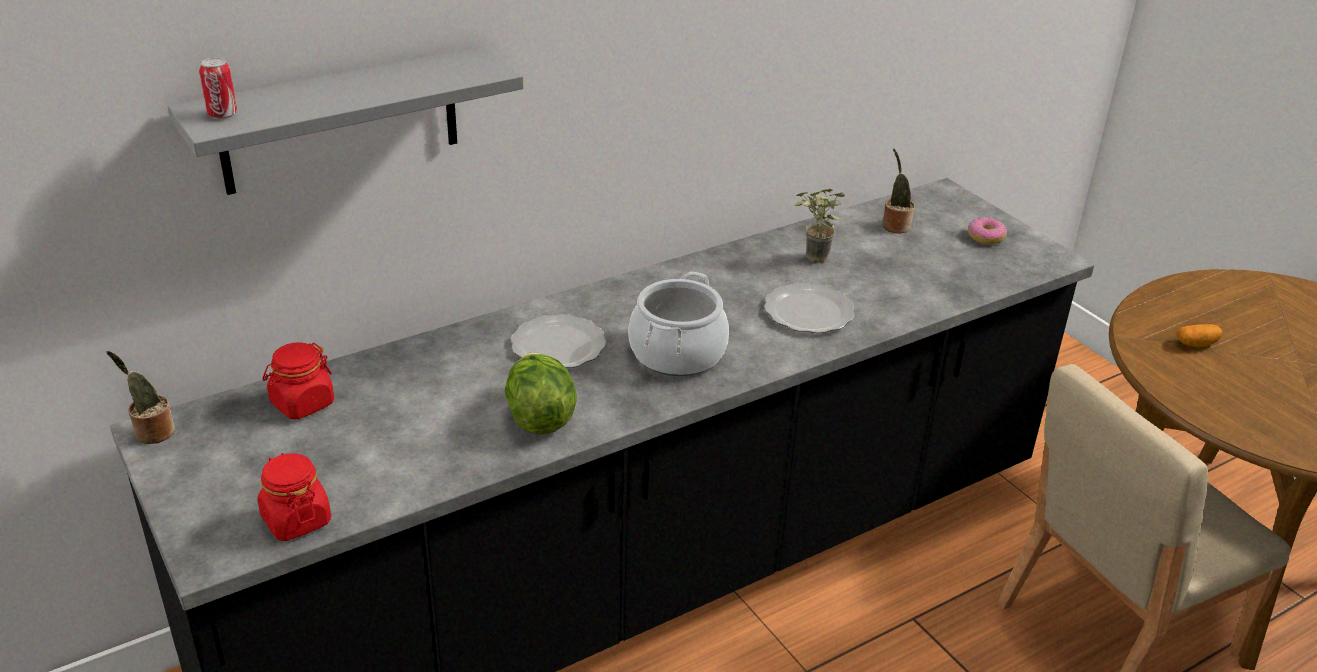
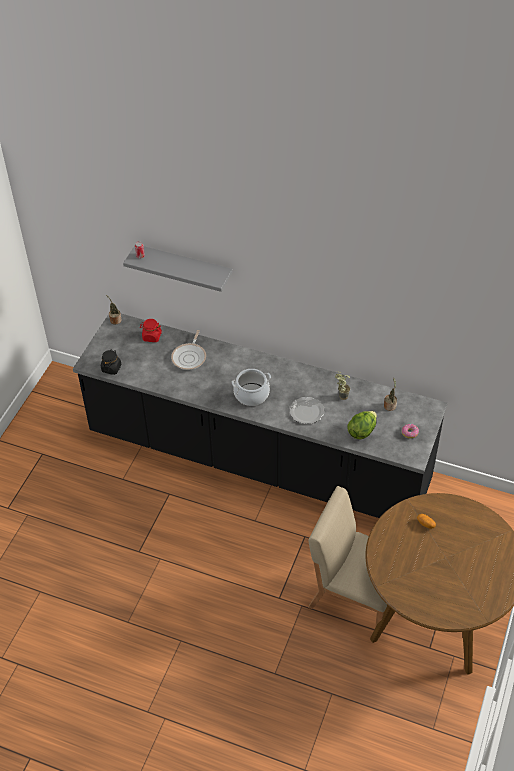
camera: 55 degrees right, 15 degrees up
(296, 520) = (111, 368): red jar -> black jar
(451, 380) = (190, 357): none -> frying pan
(539, 416) = (192, 384): lettuce -> lettuce (362, 431)
(560, 346) = (228, 368): plate -> none

